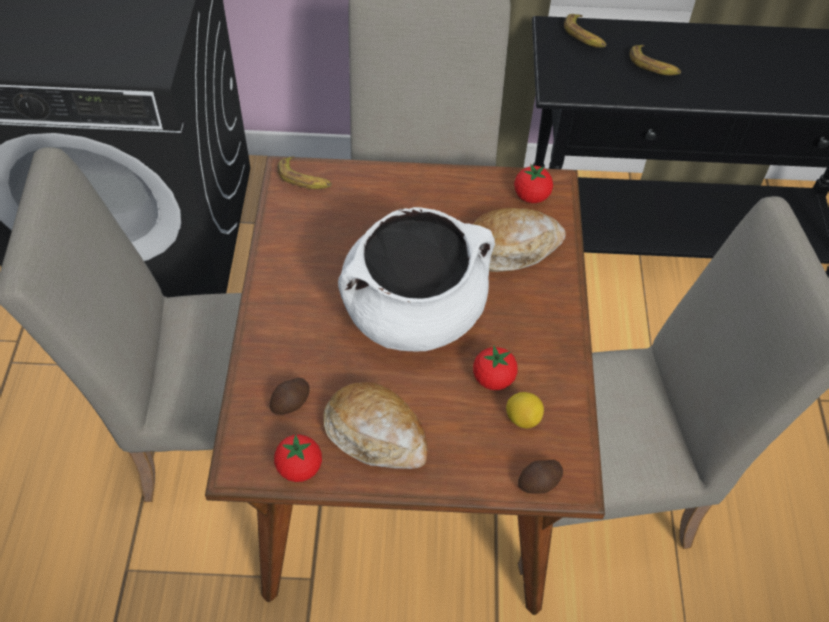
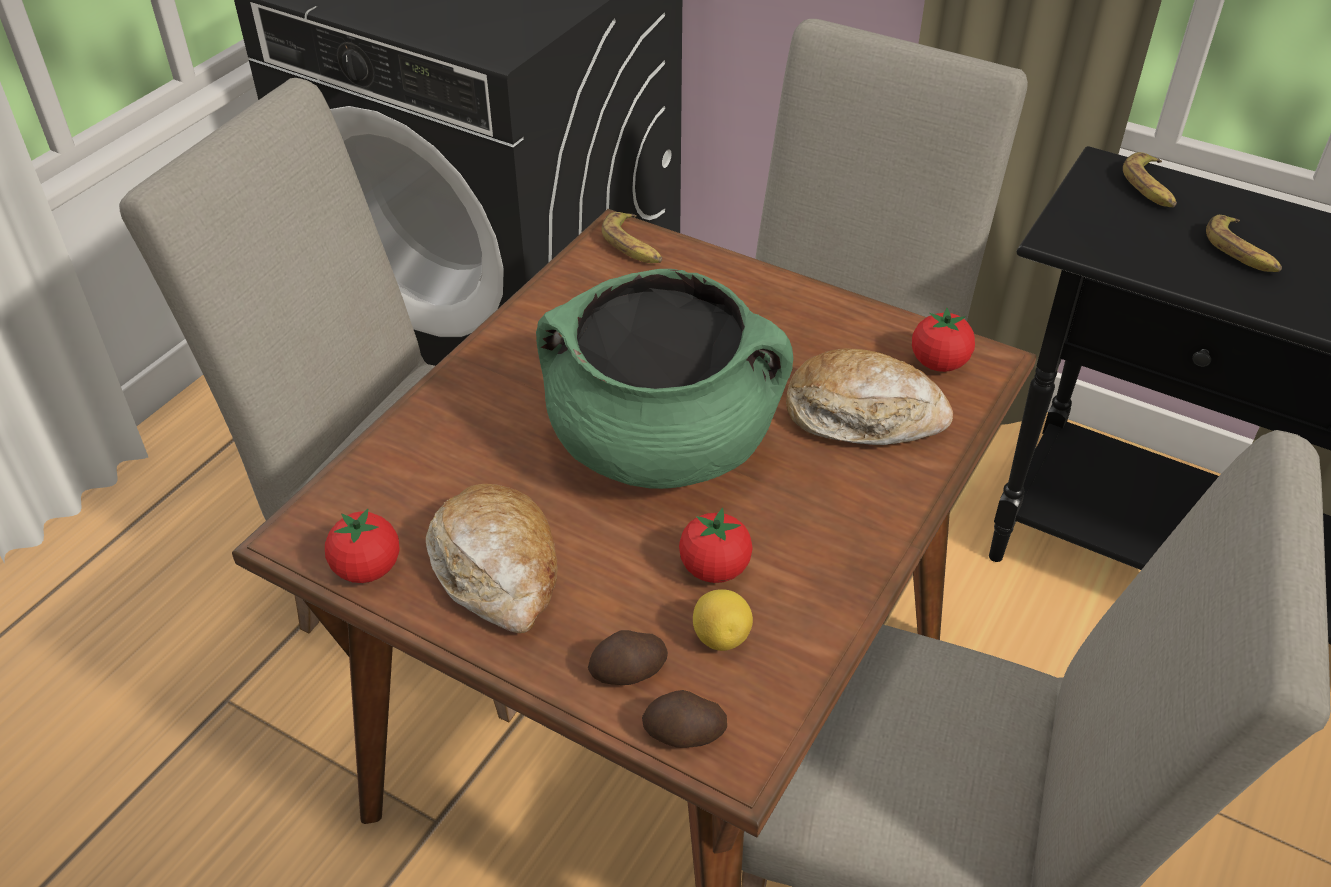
camera: 30 degrees right, 10 degrees down
(291, 402) = (418, 488): potato -> potato (629, 672)
(414, 312) = (663, 444): white cooking pot -> green cooking pot

